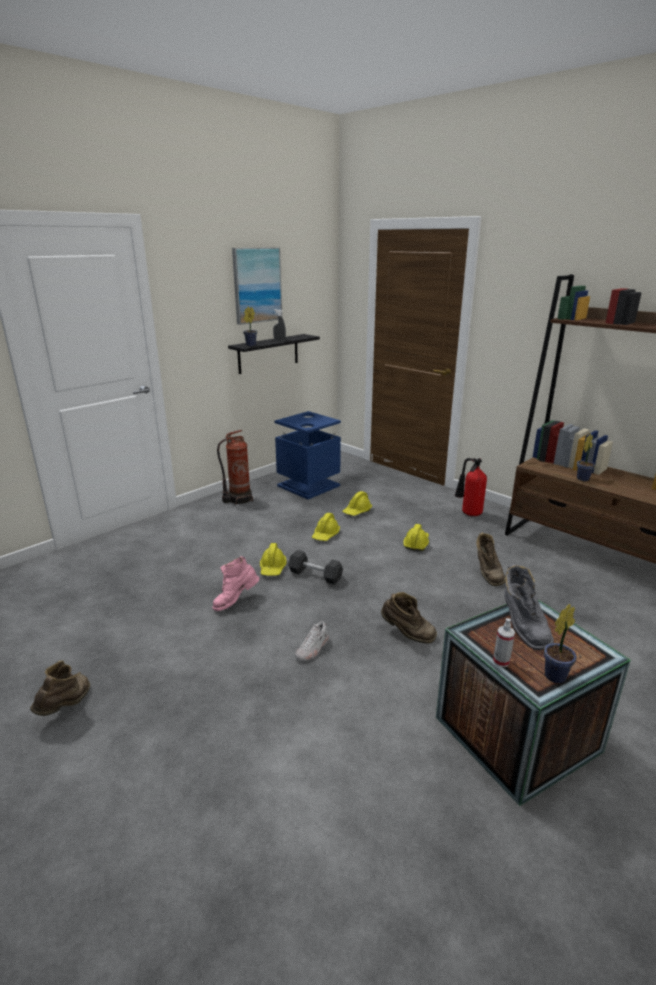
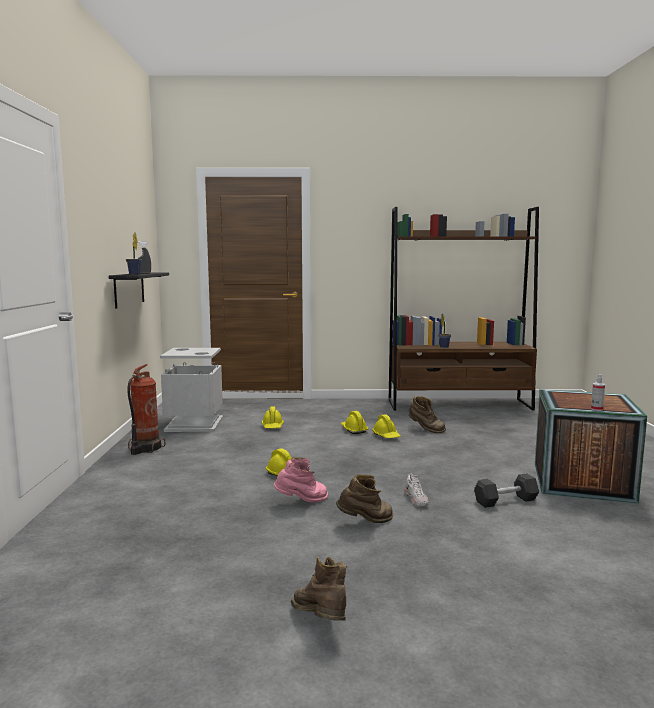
camera: 45 degrees left, 15 degrees down
(236, 601) = (302, 502): pink boot -> pink boot turned 120 degrees counterclockwise
(257, 285) = (121, 215): picture -> none
(308, 486) = (195, 424): blue trash can -> grey trash can
(315, 575) = (326, 466): grey dumbbell -> grey dumbbell (505, 501)
(325, 535) = (280, 445): yellow hard hat -> yellow hard hat (386, 436)
(407, 634) = (449, 469): brown boot -> brown boot (366, 522)
(468, 514) = (351, 407): fire extinguisher -> none
(521, 627) = (570, 398): grey boot -> none
(557, 675) = (622, 405): potted plant -> none

